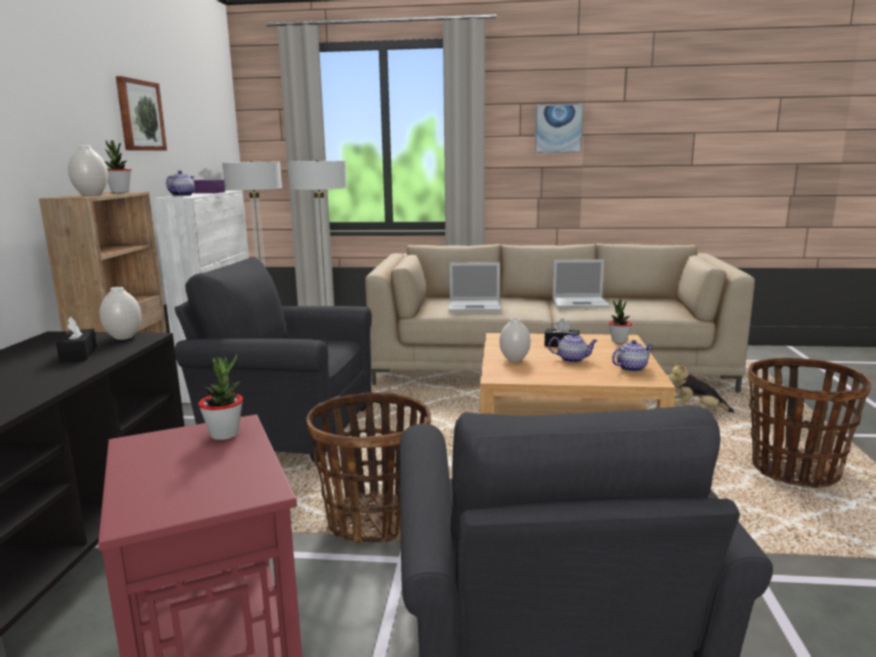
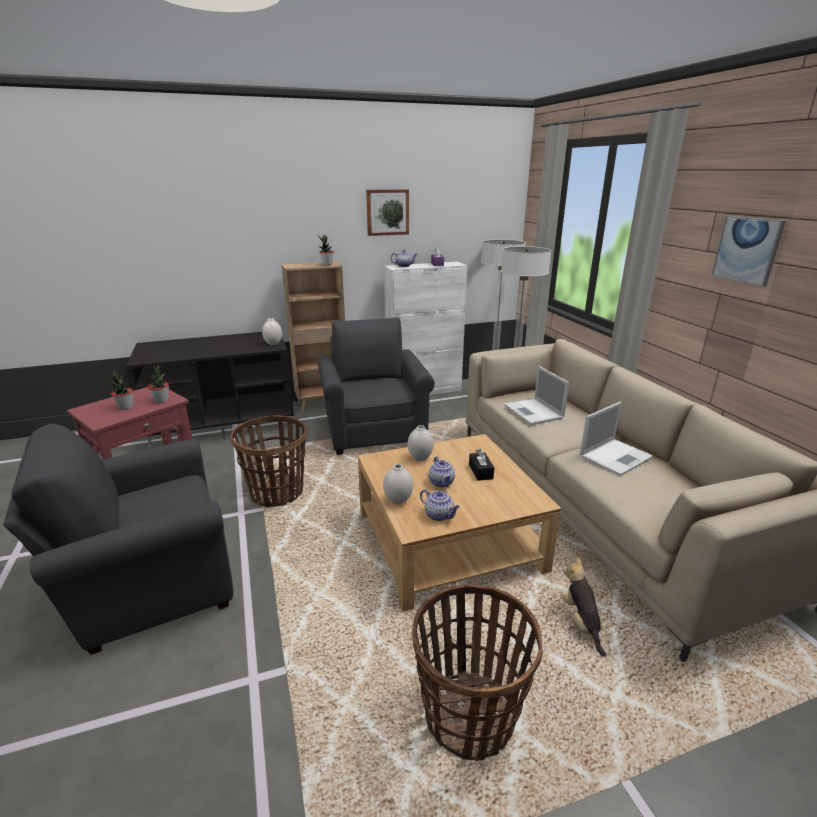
camera: 65 degrees right, 10 degrees up
(78, 354) = (242, 345): black tissue box -> none
(91, 195) = (300, 265): white vase -> white vase (398, 500)
(581, 303) = (616, 456): laptop -> laptop turned 105 degrees counterclockwise
(619, 341) = (522, 499): potted plant -> potted plant (125, 407)

